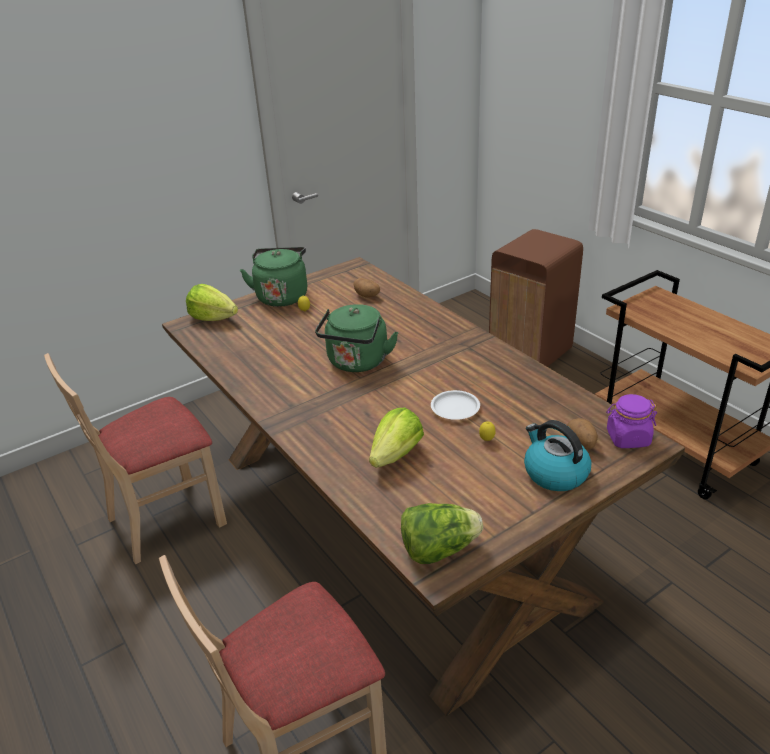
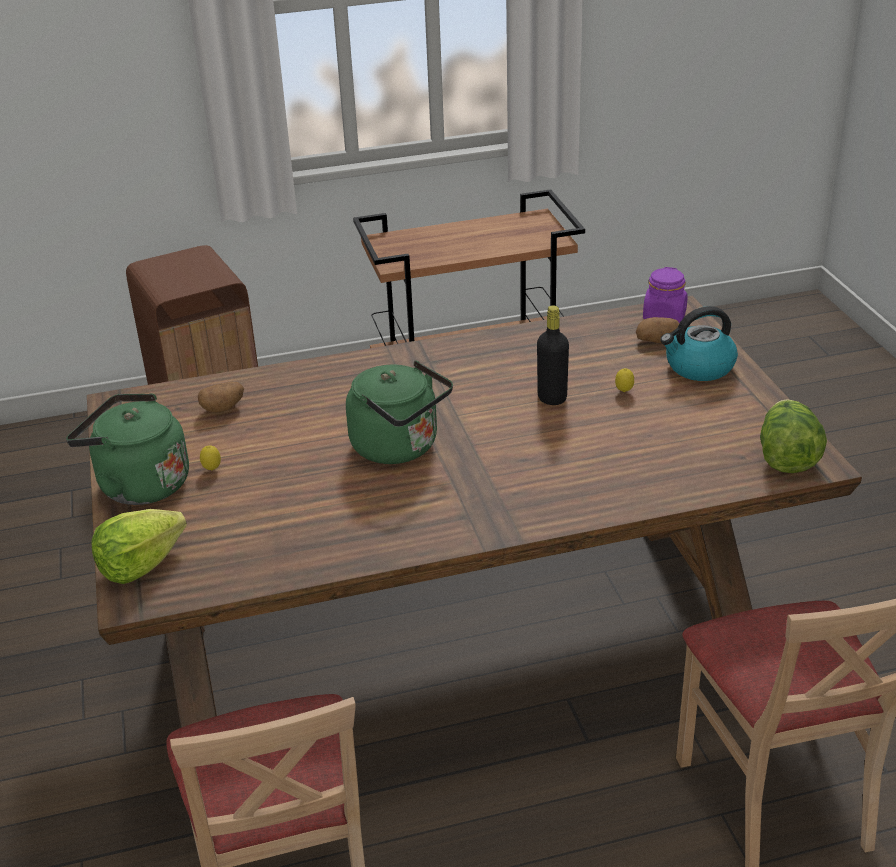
camera: 70 degrees left, 0 degrees up
(396, 455) = (618, 454): lettuce -> none
(454, 408) = (552, 398): white plate -> black bottle

